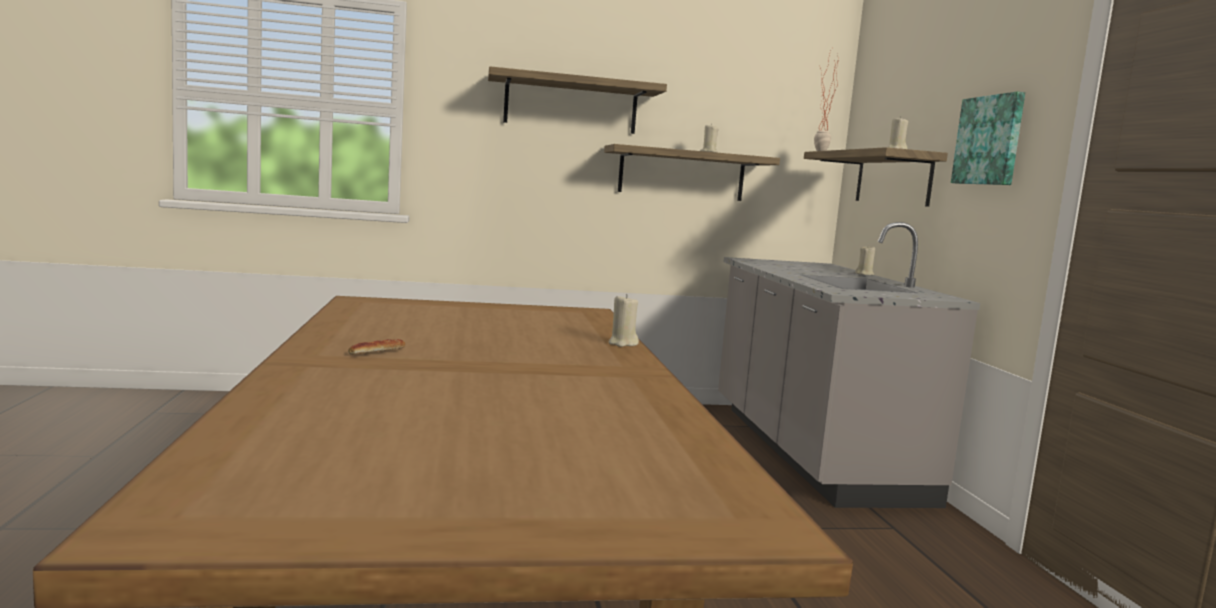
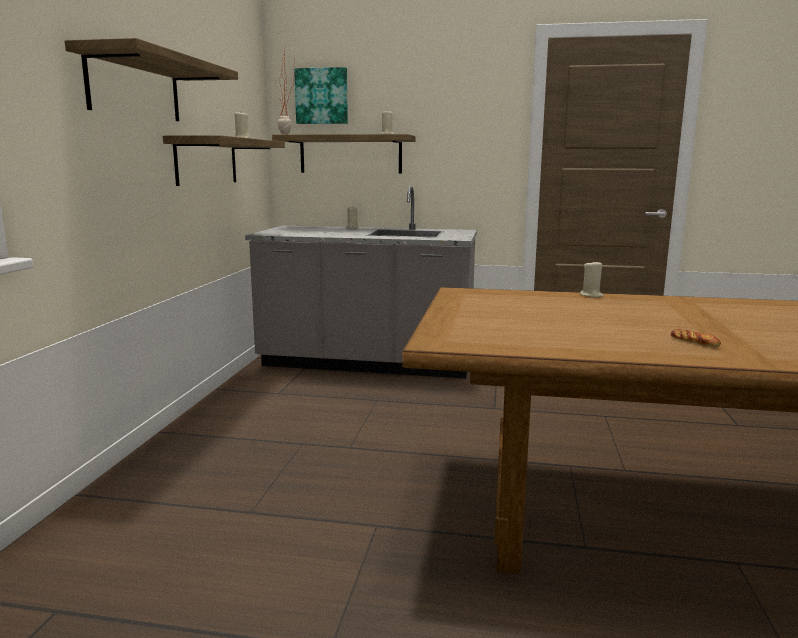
camera: 70 degrees left, 5 degrees up
(990, 140) = (458, 129): picture -> picture (322, 96)

